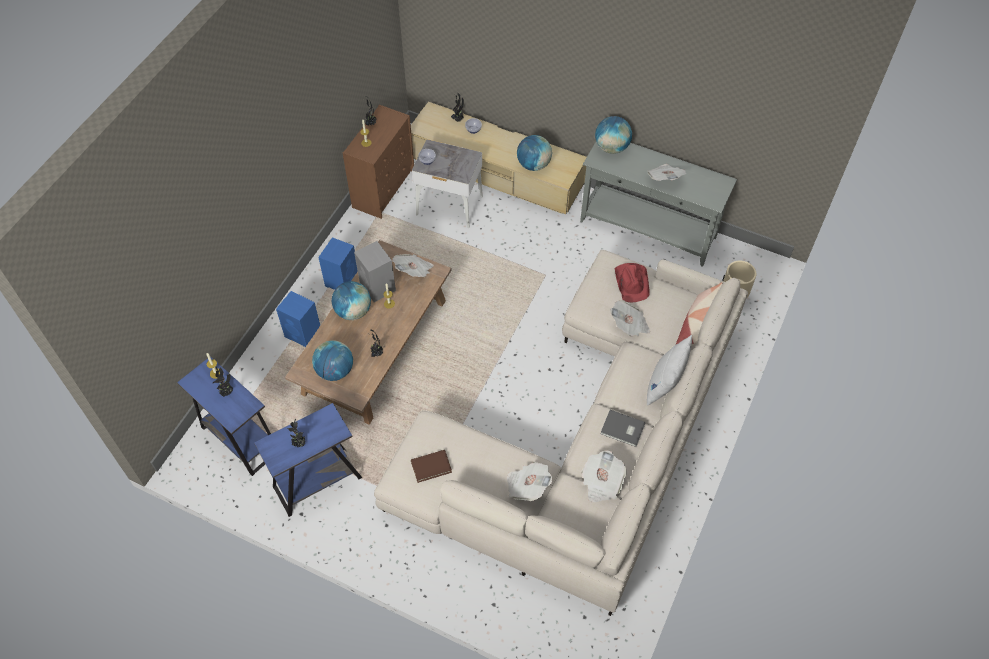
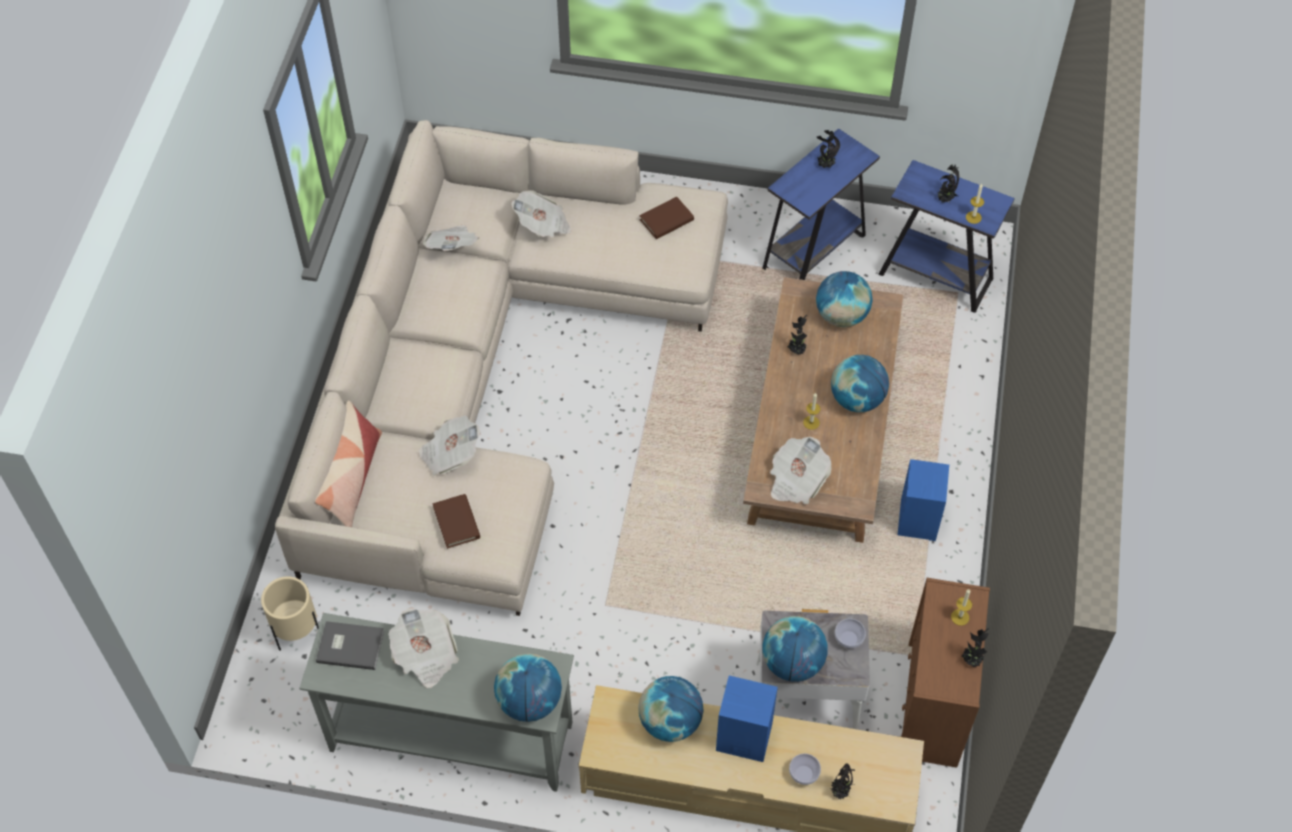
camera: 165 degrees right, 0 degrees up
(303, 334) = (930, 426): blue speaker -> blue speaker (742, 736)
(378, 287) = (838, 443): grey speaker -> none
(462, 157) = (792, 663): none -> globe
(623, 430) = (436, 312): grey book -> grey book (350, 645)
(632, 282) = (456, 523): red hat -> brown book
(664, 385) = (388, 383): grey pillow -> none

